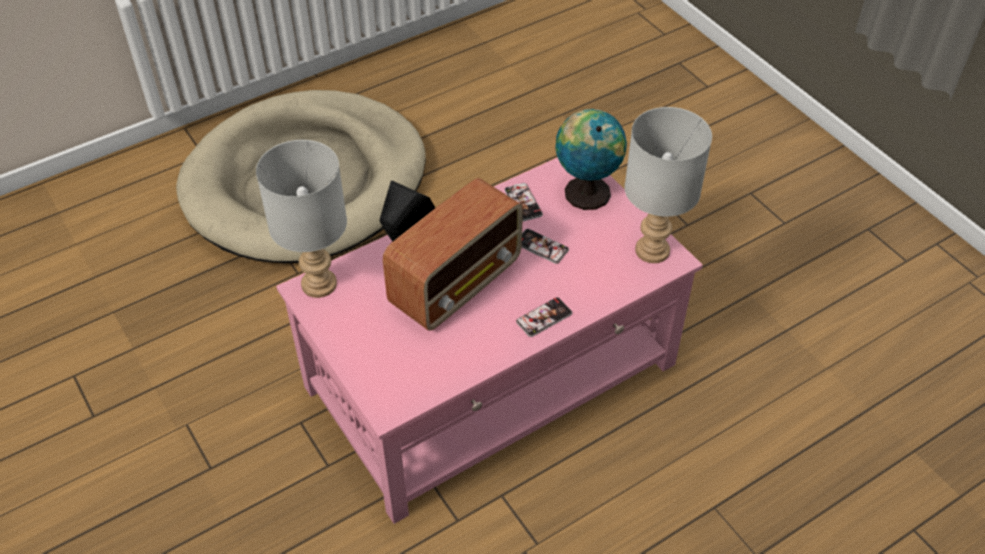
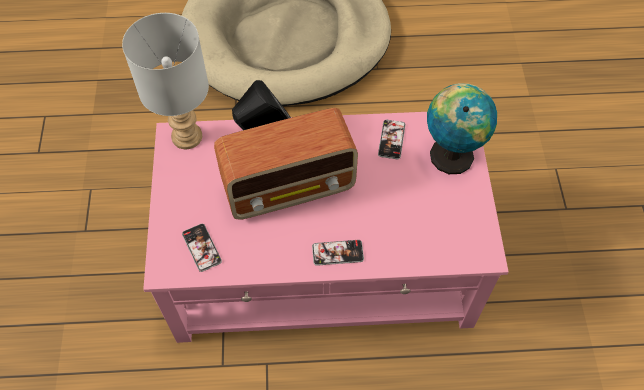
camera: 30 degrees right, 10 degrees up
(541, 247) = (379, 187): phone -> phone (201, 247)
(651, 249) = (472, 235): grey table lamp -> none

